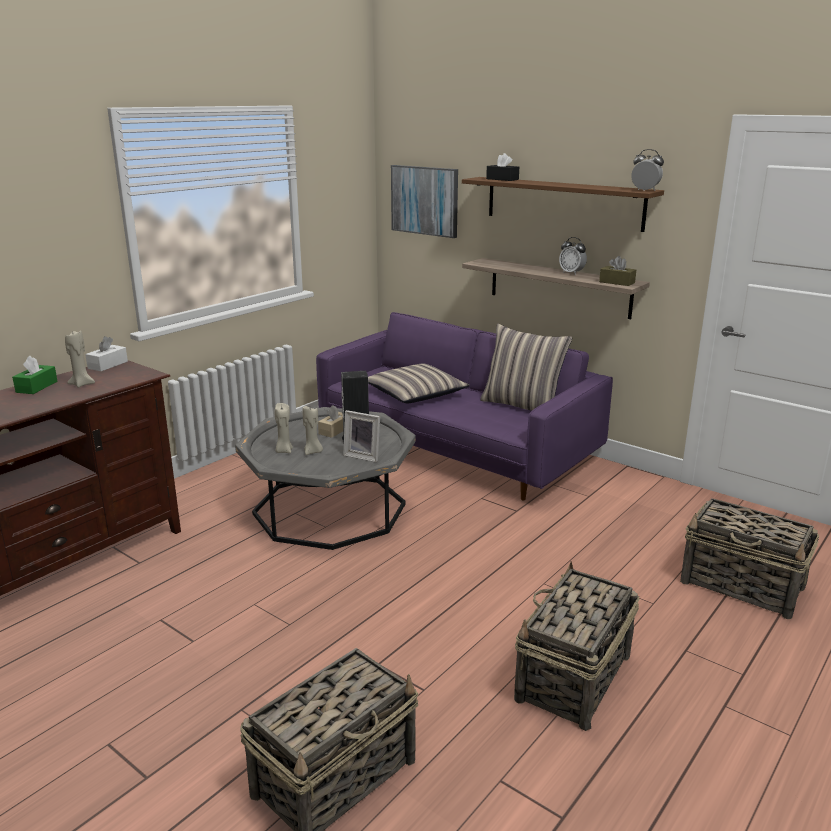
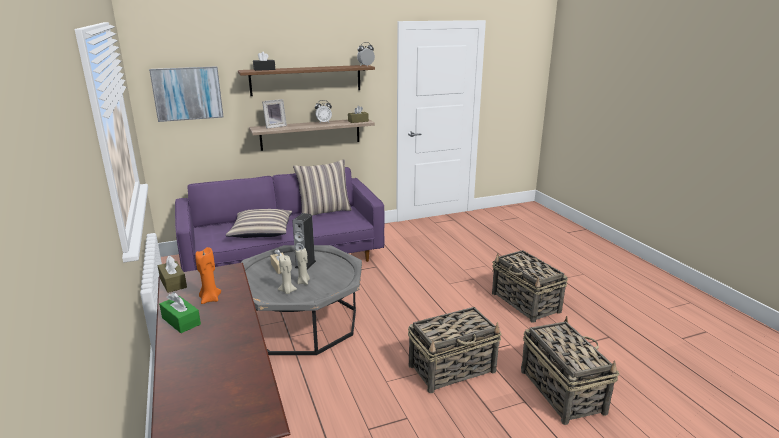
camera: 60 degrees left, 0 degrees up
(82, 384) = (210, 299): beige candle -> orange candle
(108, 365) = (173, 283): white tissue box -> brown tissue box
(363, 456) = (332, 268): picture frame -> picture frame (274, 126)
(743, 586) = (489, 243): basket -> basket (453, 368)

